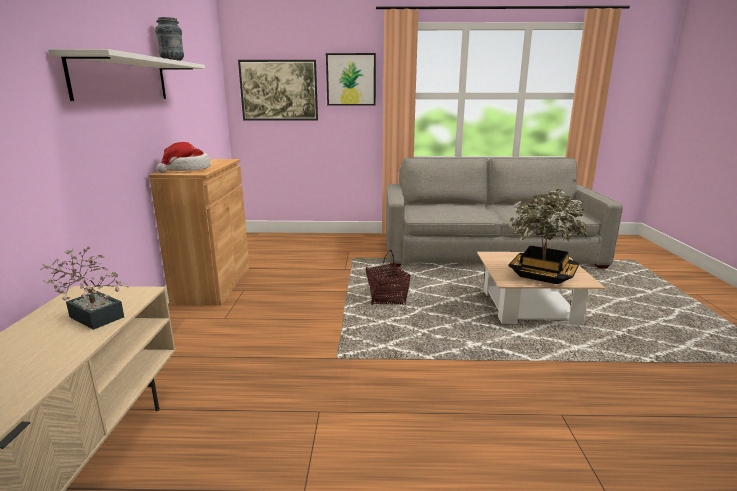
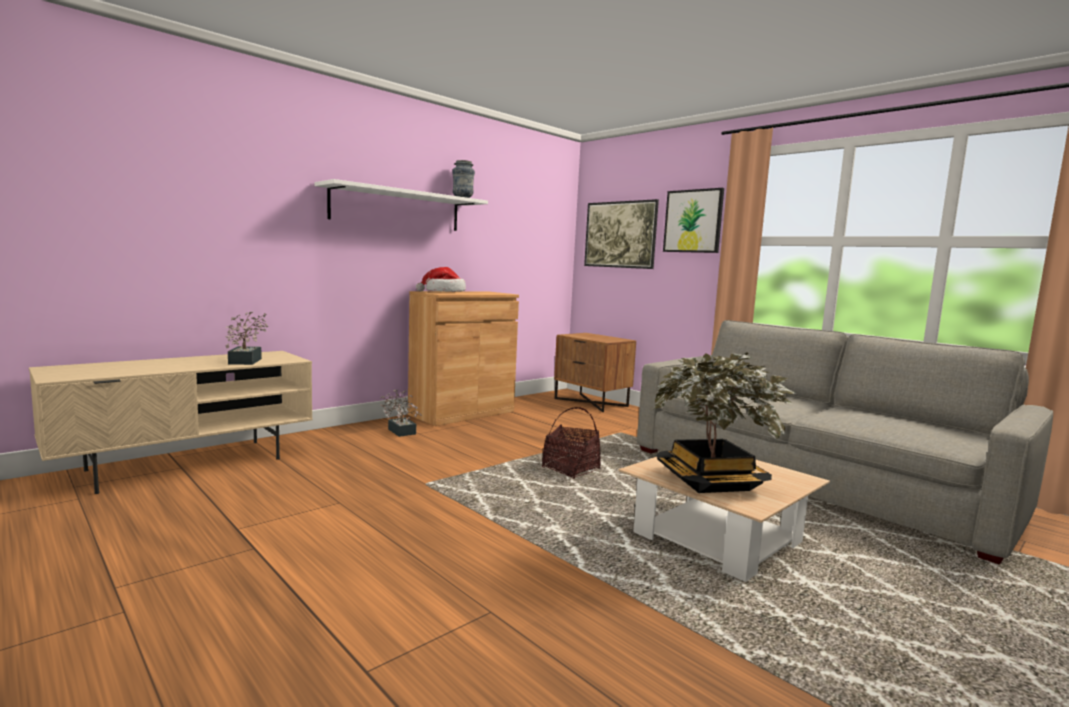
camera: 45 degrees right, 10 degrees down
(202, 323) = (400, 430): none -> potted plant
(283, 239) = (591, 402): none -> brown nightstand

